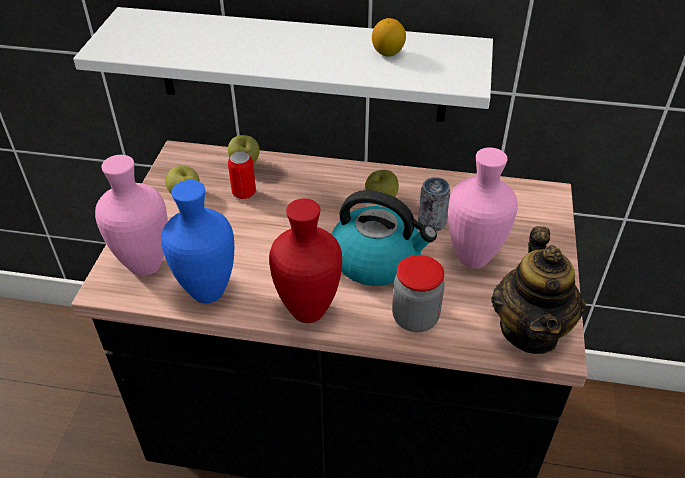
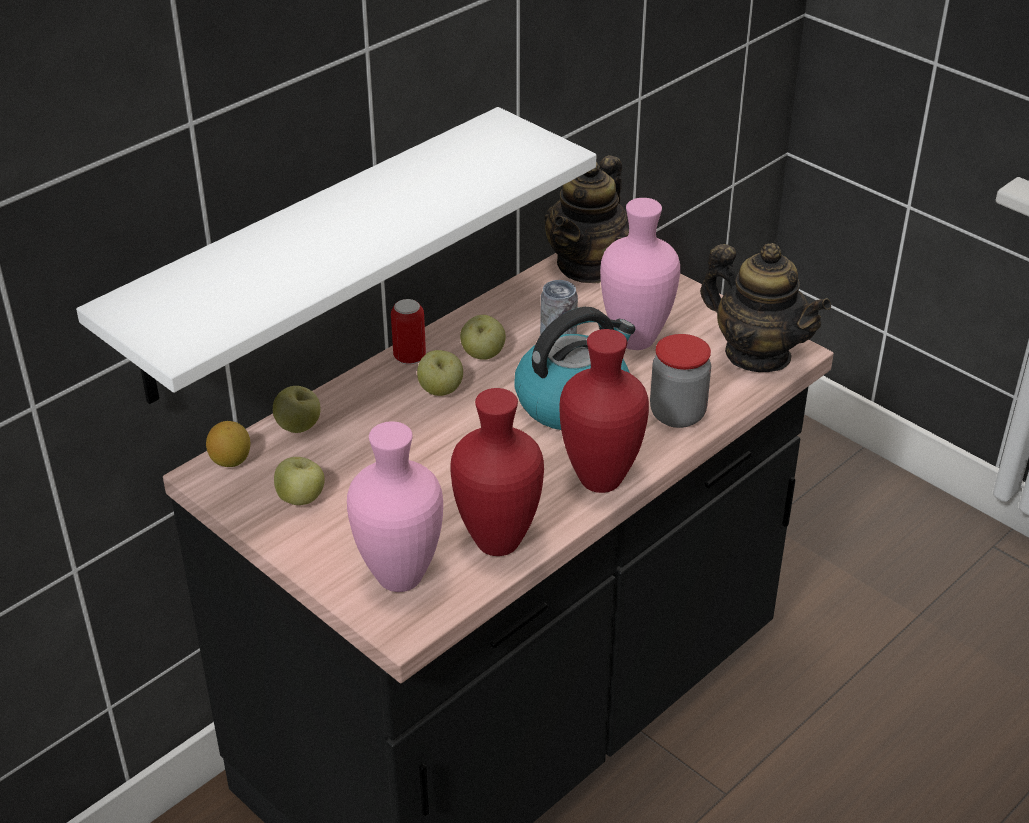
camera: 55 degrees left, 5 degrees down
(208, 294) = (500, 543): blue vase -> red vase
(244, 194) = (356, 450): can -> can (409, 357)
(329, 199) = (440, 391): none -> apple
(388, 53) = (449, 171): lemon -> lemon (231, 461)
(525, 198) = (588, 266): none -> teapot

